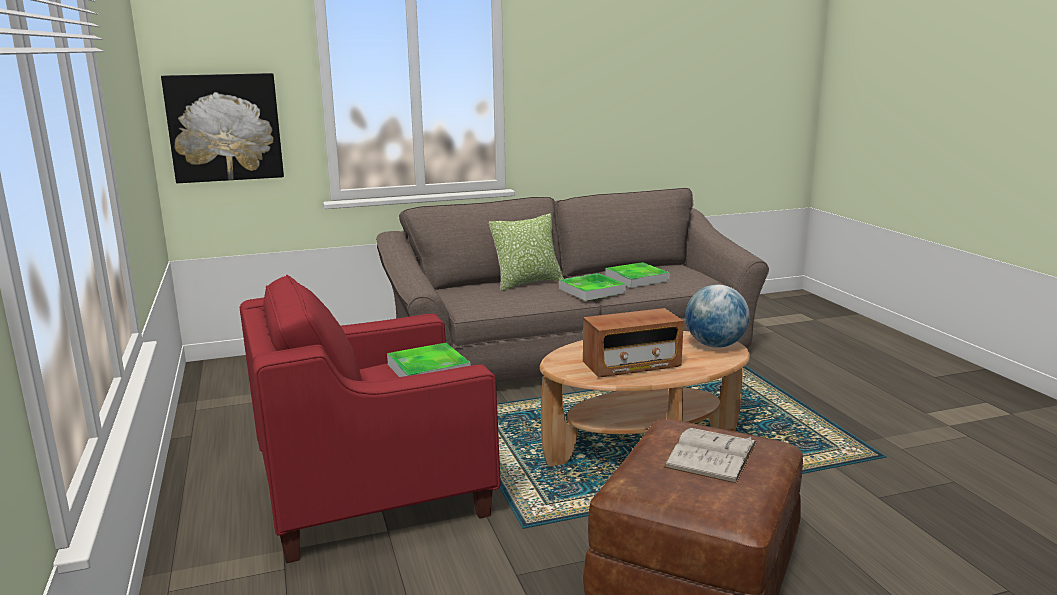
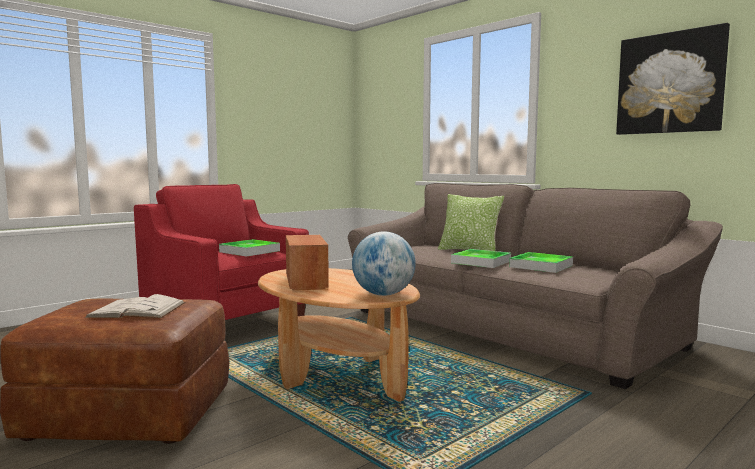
camera: 65 degrees right, 10 degrees down
(224, 127) = (380, 131): picture -> picture (670, 83)
(631, 365) = (306, 281): radio -> radio turned 150 degrees counterclockwise

